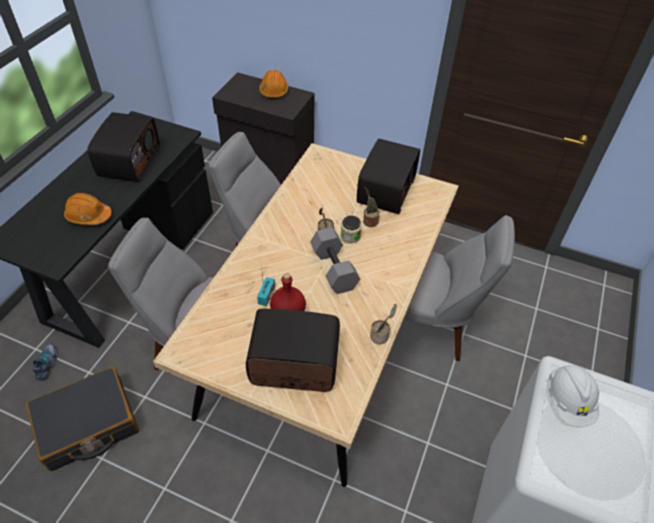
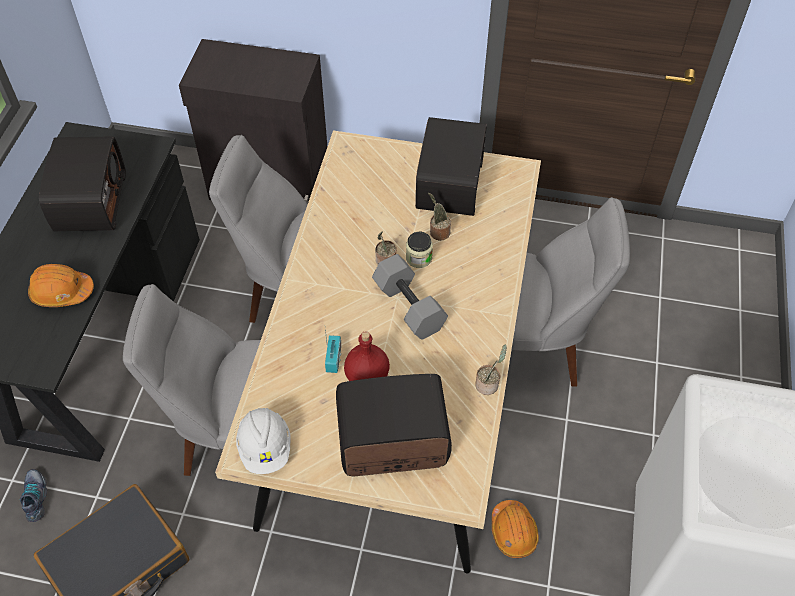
camera: 10 degrees left, 5 degrees up
(274, 91) = (263, 60): orange hard hat -> orange hard hat (513, 532)
(568, 402) = (725, 425): white hard hat -> white hard hat (265, 448)

